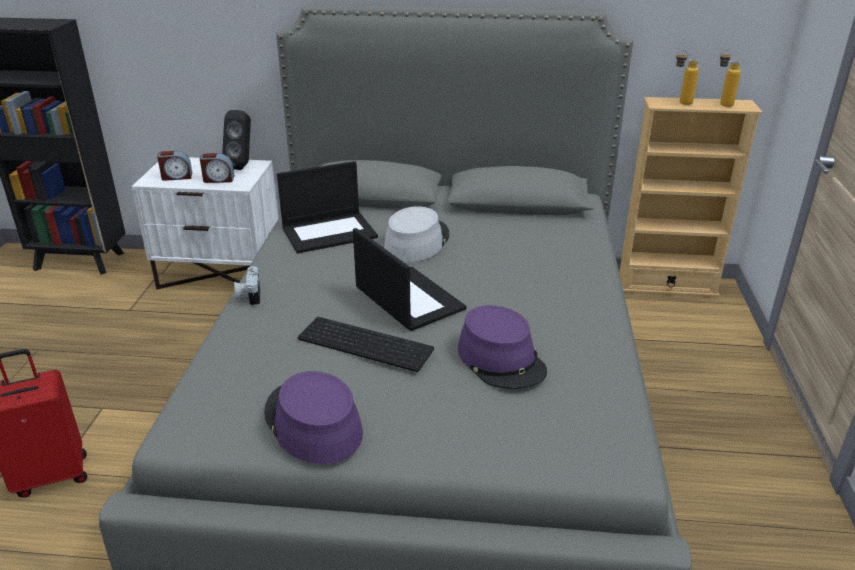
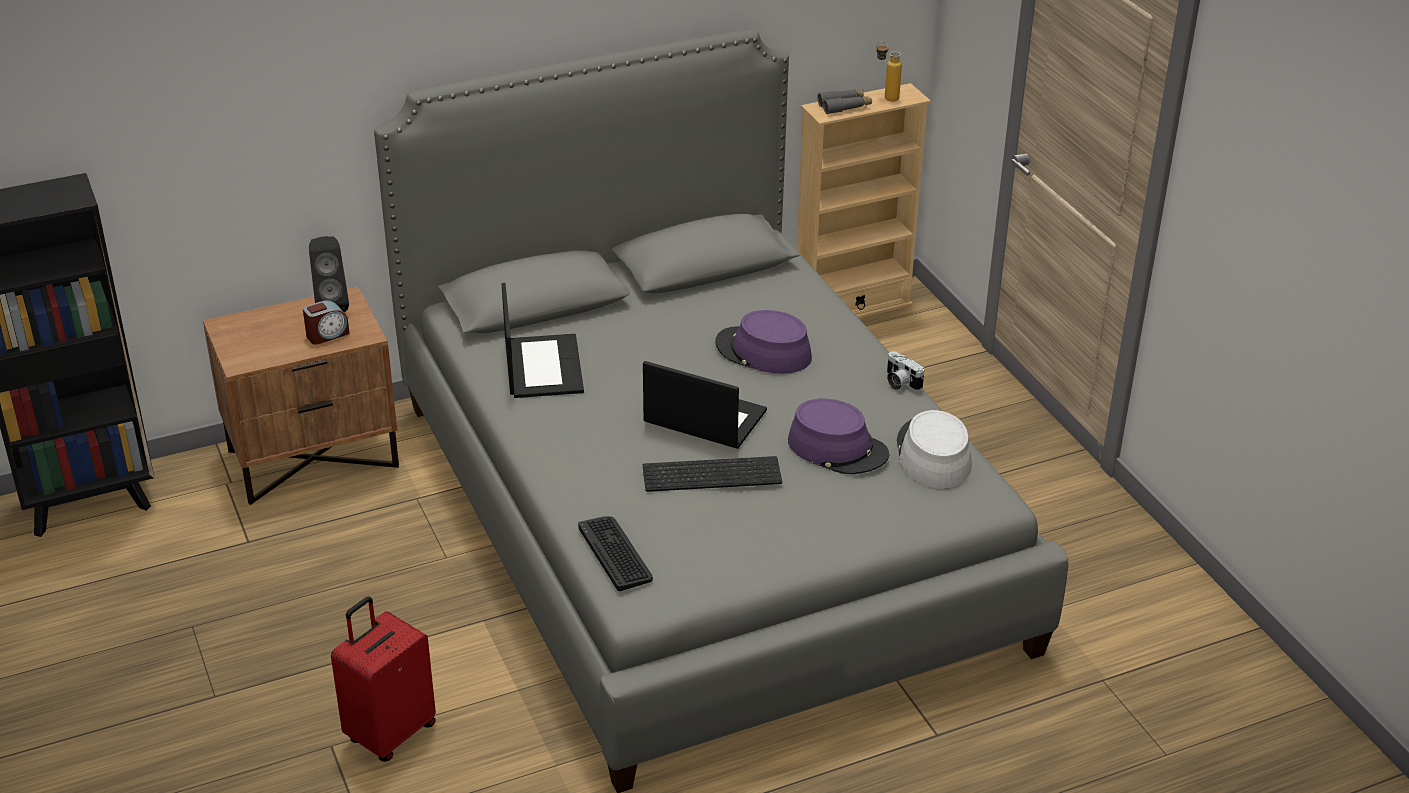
camera: 30 degrees left, 5 degrees up
(177, 177) = (267, 346): alarm clock -> none
(215, 381) = (615, 553): none -> keyboard
(221, 274) = (313, 457): white nightstand -> brown nightstand
(249, 296) = (543, 466): camera -> camera (900, 382)
(312, 423) = (739, 556): purple hat -> purple hat (763, 352)
(330, 232) = (542, 366): laptop -> laptop turned 45 degrees counterclockwise
(416, 242) = (647, 350): grey hat -> grey hat (932, 455)
(680, 102) = (844, 106): bottle -> grey binoculars

